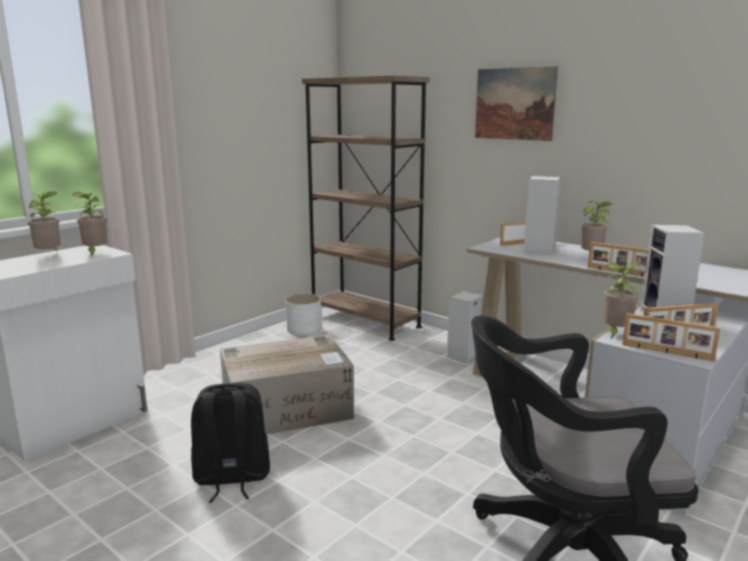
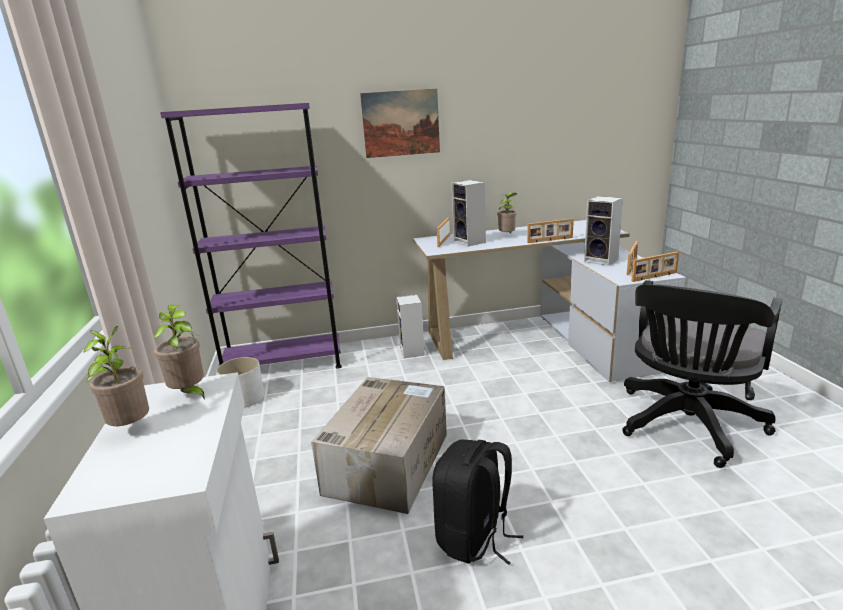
camera: 50 degrees left, 5 degrees up
(365, 321) = (284, 364): brown bookcase -> purple bookcase
(615, 333) = (613, 277): potted plant -> none

